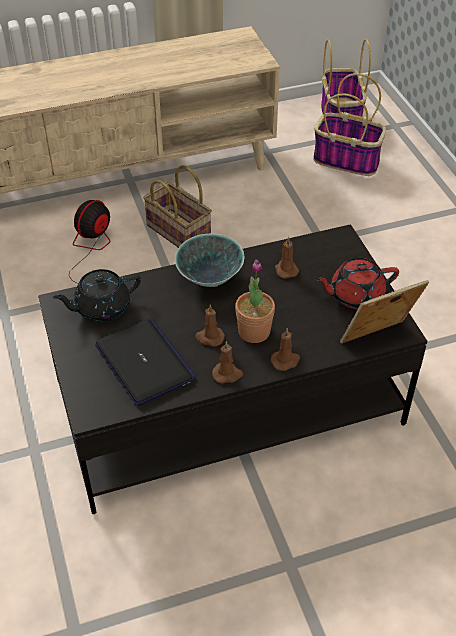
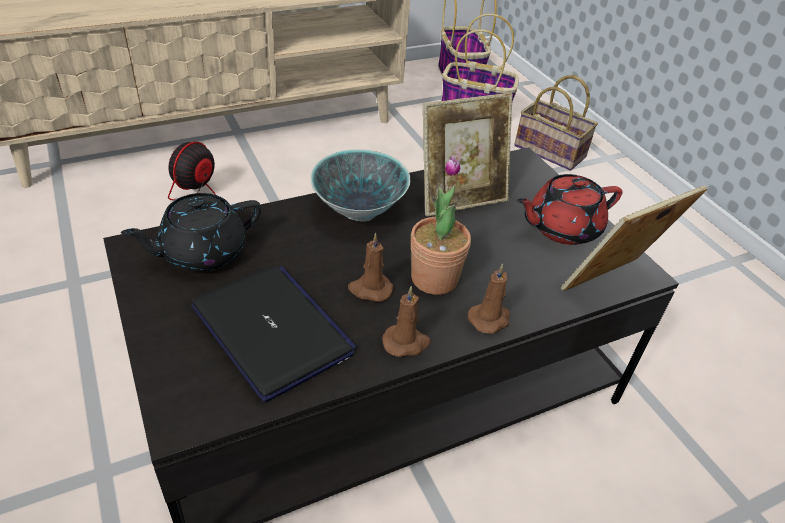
camera: 10 degrees left, 5 degrees down
(180, 232) = (300, 184): basket -> basket (552, 151)
(285, 269) = (460, 198): brown candle -> picture frame

